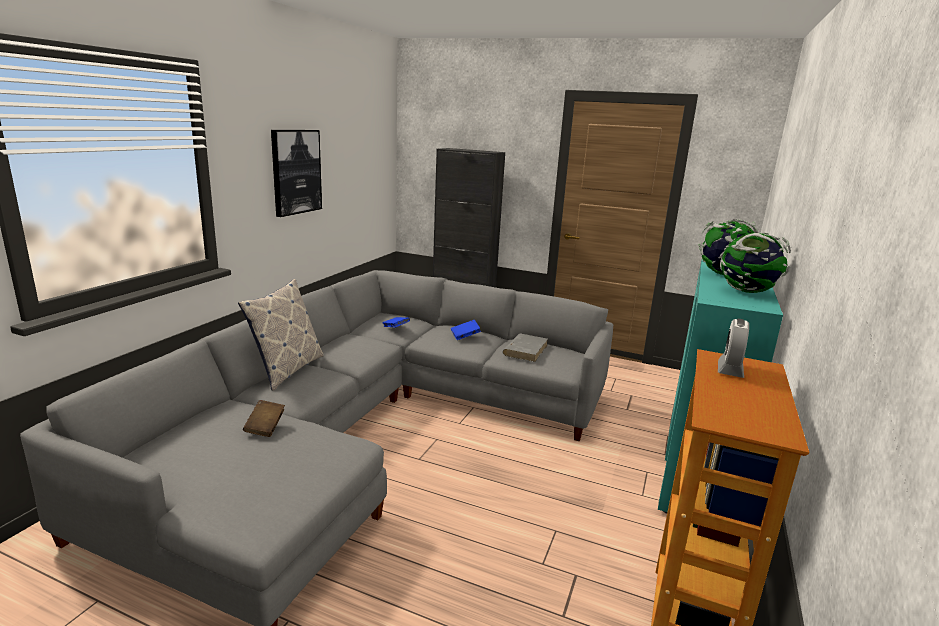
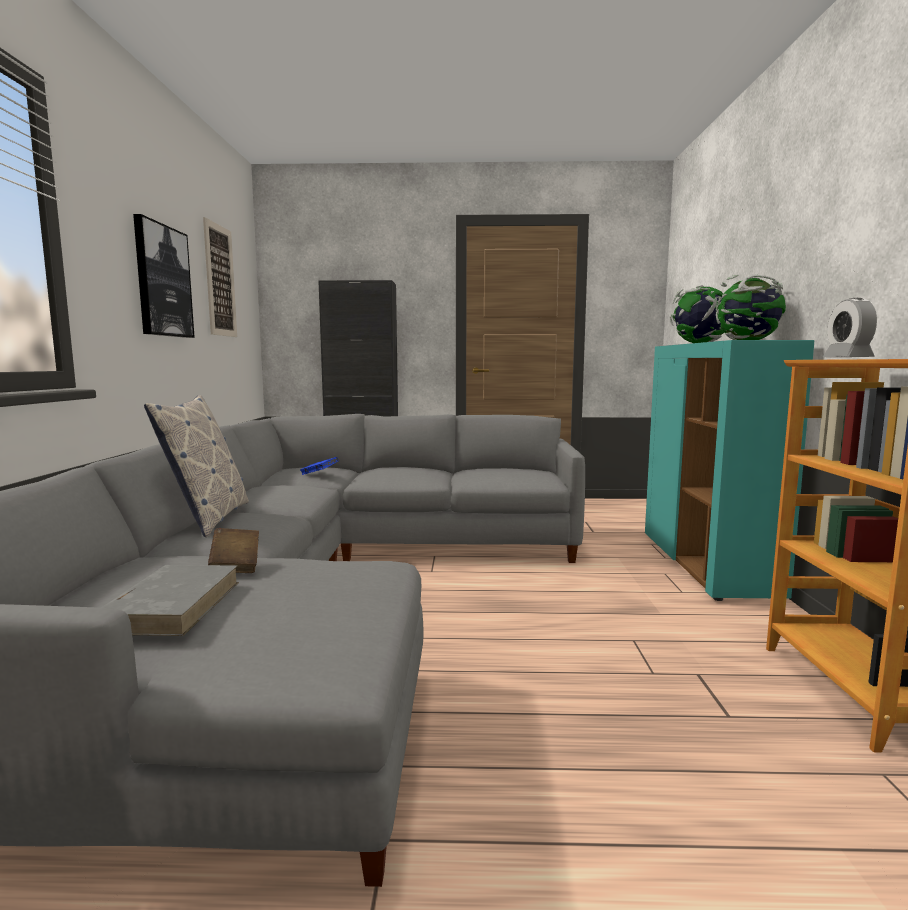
camera: 20 degrees left, 10 degrees down
(353, 153) = (220, 281): none -> picture
(465, 336) = (411, 470): blue book -> none
(525, 350) = (489, 472): grey book -> grey book (171, 605)

